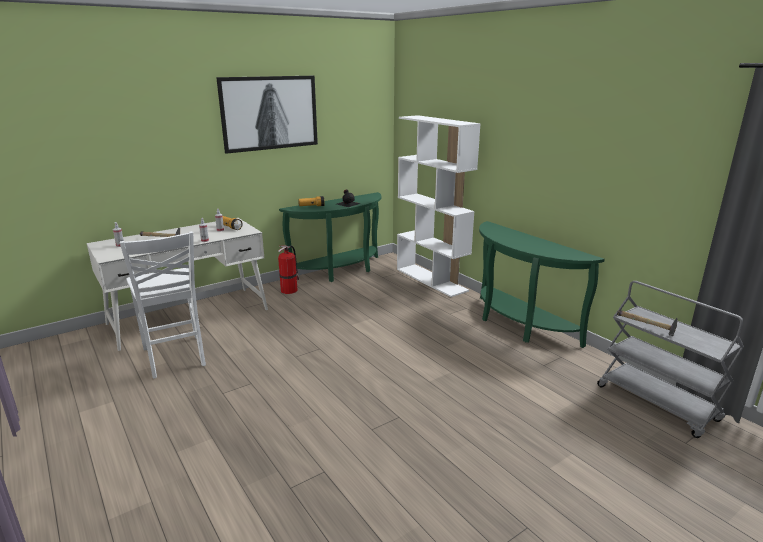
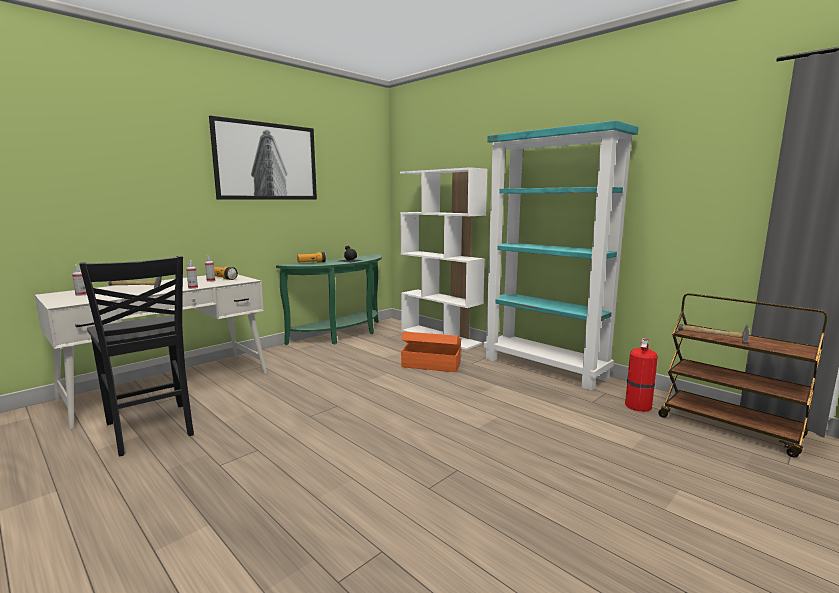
camera: 10 degrees left, 10 degrees down
(175, 357) = (151, 430): white chair -> black chair
(289, 290) = (289, 354): fire extinguisher -> fire extinguisher (638, 405)
(411, 312) = (430, 365): none -> orange storage box
(517, 325) = (545, 368): green console table -> turquoise bookcase
(657, 403) = (730, 427): grey cart -> brown cart

